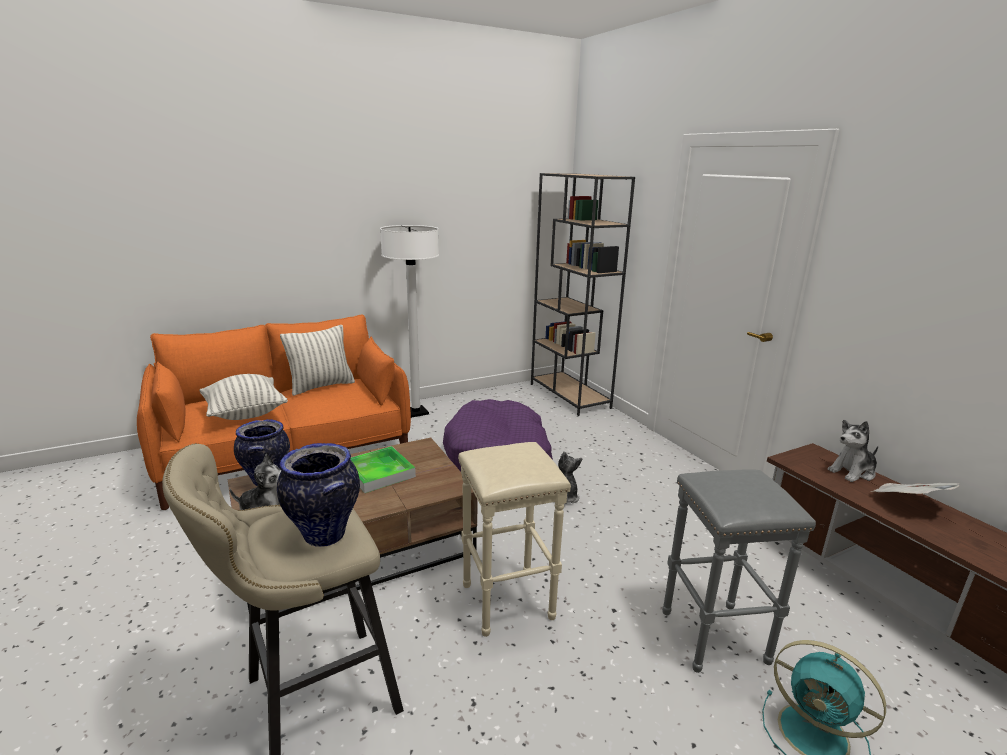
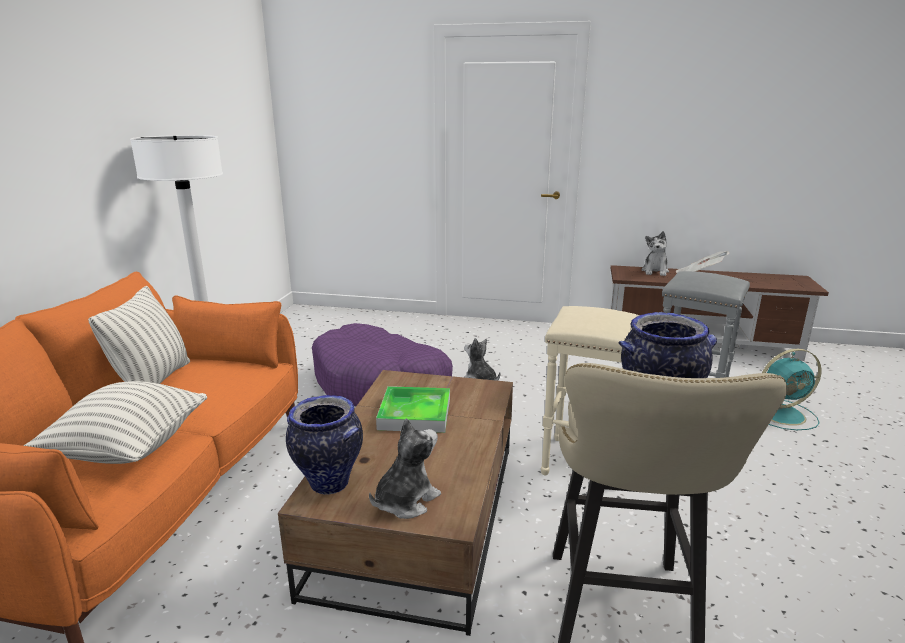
camera: 50 degrees left, 0 degrees up
(570, 396) = (337, 315): bookcase -> none

